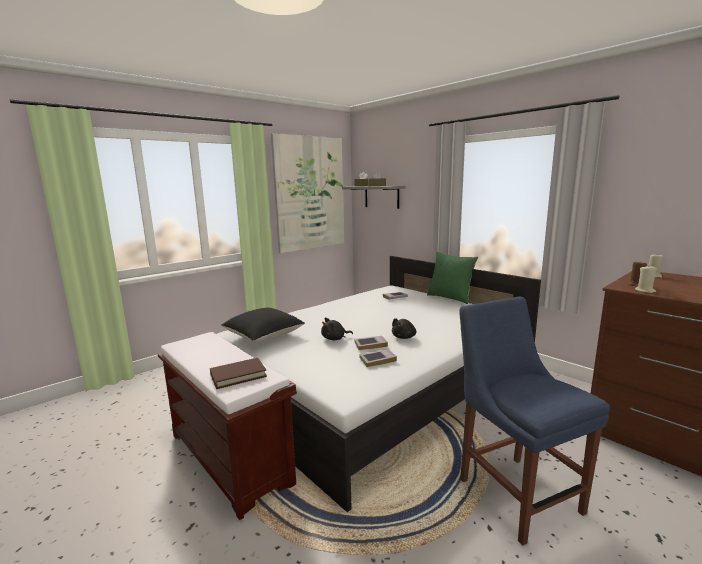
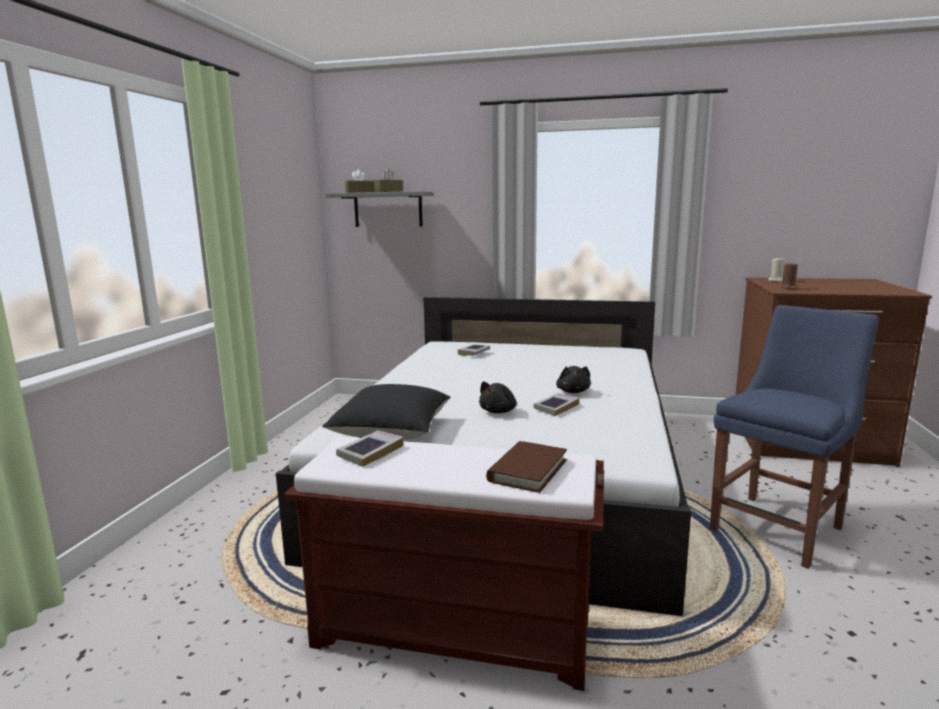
camera: 35 degrees left, 0 degrees up
(310, 193) = (280, 203): picture -> none
(377, 360) = (597, 420): book -> book (370, 452)
(450, 298) = (535, 343): green pillow -> none
(515, 491) = (779, 527): blue chair -> blue chair turned 105 degrees clockwise
(645, 291) = (807, 291): beige candle -> none

